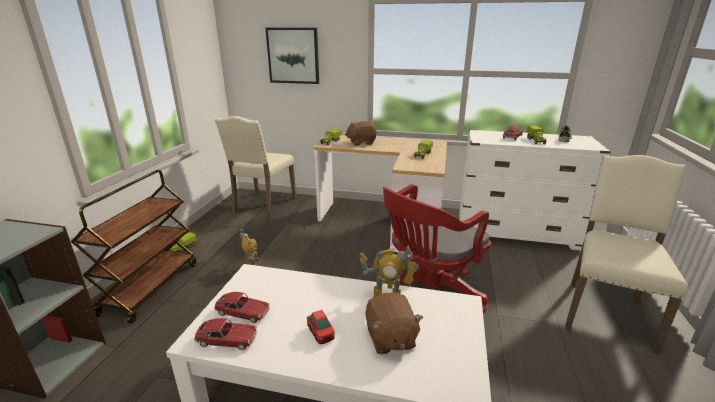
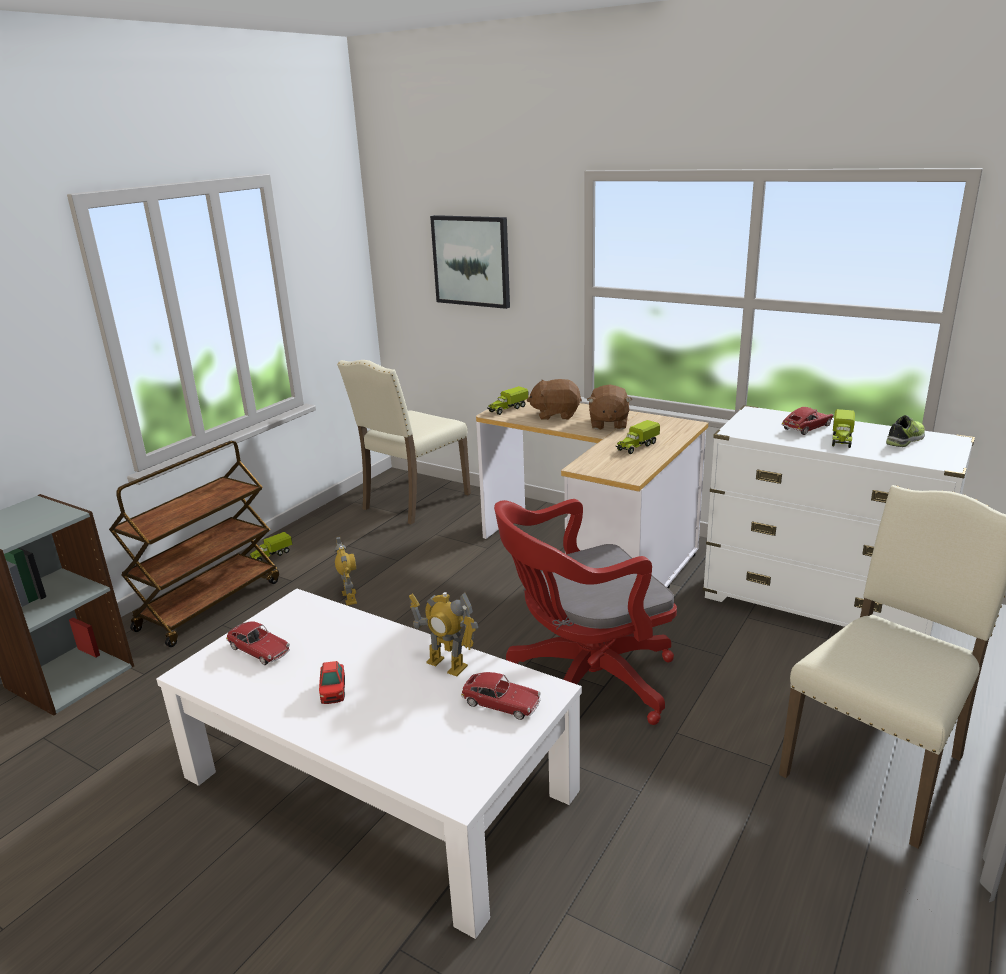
camera: 20 degrees right, 0 degrees up
(227, 340) = (224, 678): toy car -> toy car (501, 703)
(390, 338) = (412, 714): brown plush toy -> brown plush toy (608, 424)

